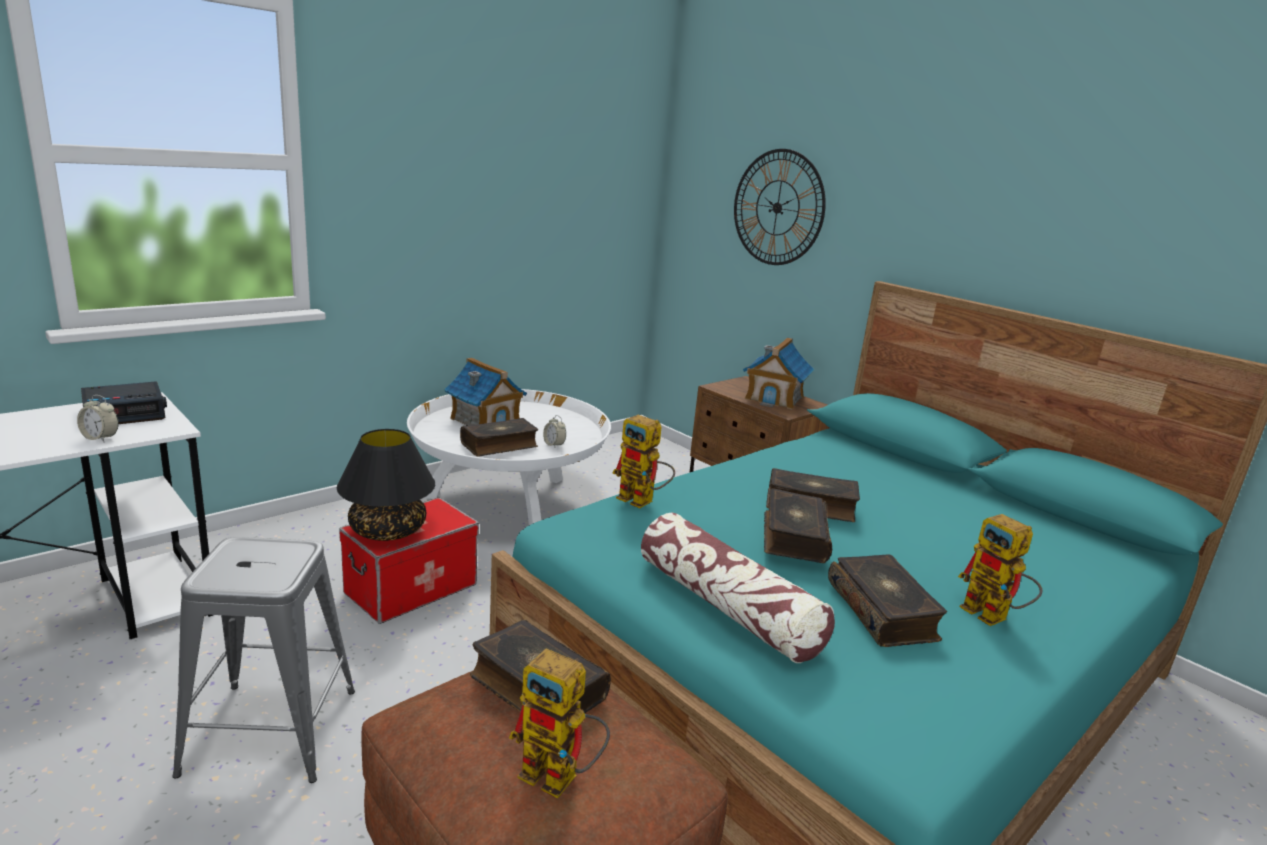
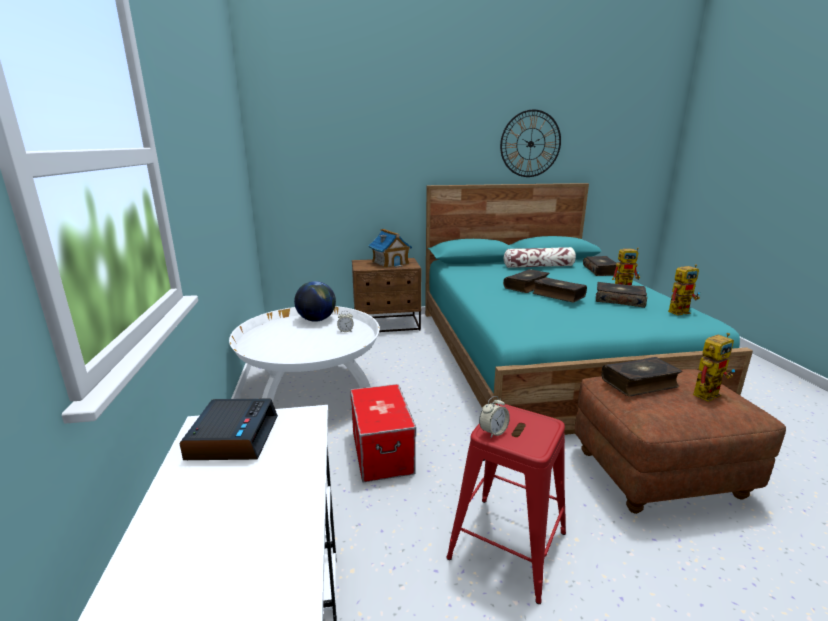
camera: 55 degrees left, 0 degrees up
(100, 438) = (297, 453): alarm clock -> alarm clock (493, 432)
(270, 731) = (508, 546): grey stool -> red stool
(387, 531) = (382, 416): black table lamp -> none
(485, 420) = (279, 341): toy house -> none
(499, 445) = (327, 345): book -> book (600, 271)
(568, 422) = (316, 320): none -> globe
(643, 501) = (507, 311): toy robot -> toy robot (680, 311)
(727, 607) = (611, 321): pillow -> pillow (538, 266)
(777, 208) = (350, 156): wall clock -> wall clock (530, 144)

